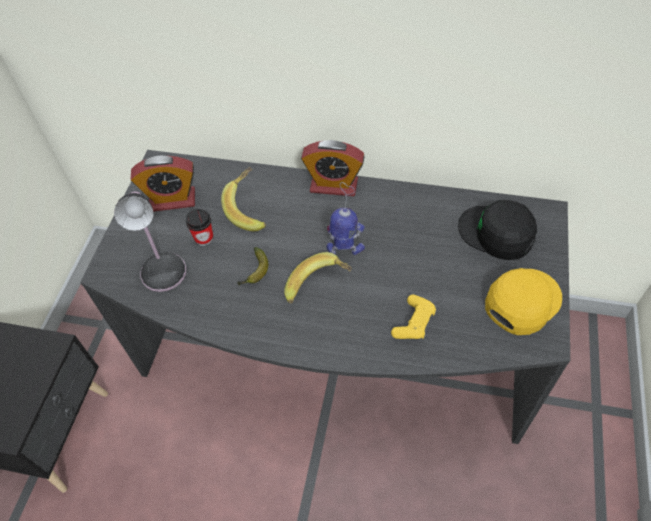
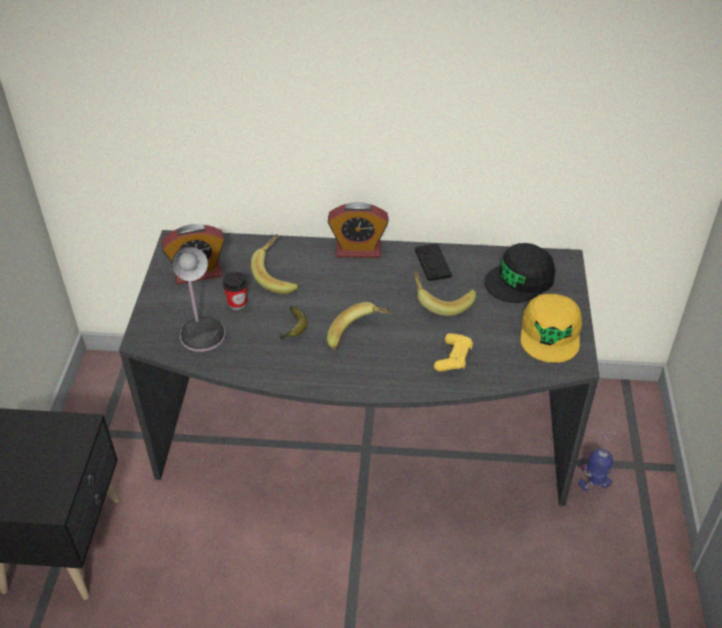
camera: 10 degrees left, 10 degrees down
(345, 249) = (379, 303): toy robot -> toy robot (595, 484)
(407, 206) = (433, 263): none -> black game controller
(410, 252) = (441, 301): none -> banana
(496, 233) = (520, 280): black cap -> black cap turned 60 degrees counterclockwise
(522, 301) = (550, 333): yellow cap -> yellow cap turned 150 degrees clockwise

